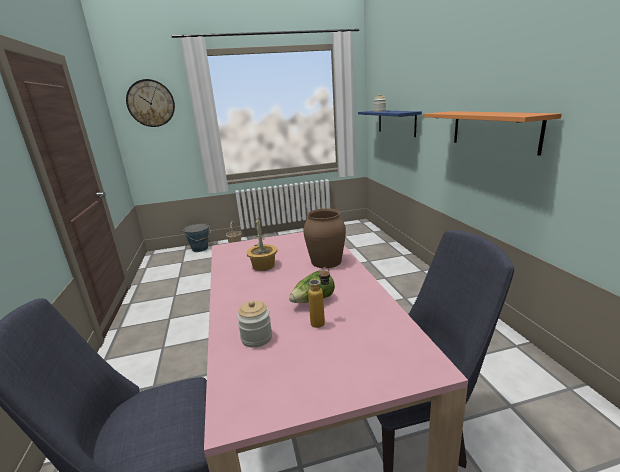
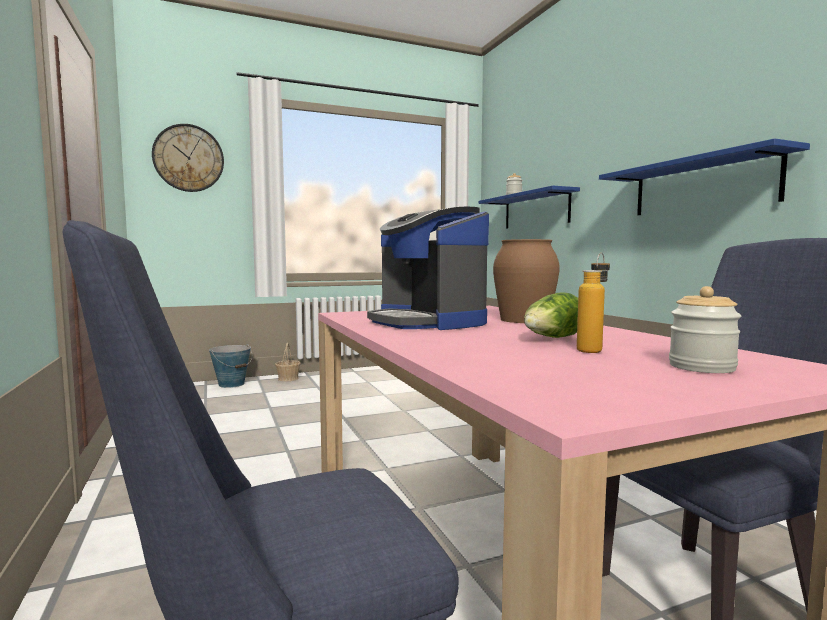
camera: 10 degrees left, 15 degrees down
(256, 338) = (502, 360): jar -> jar (701, 367)
(264, 265) = (428, 322): potted plant -> coffee machine
(493, 130) = (701, 186): orange shelf -> blue shelf

